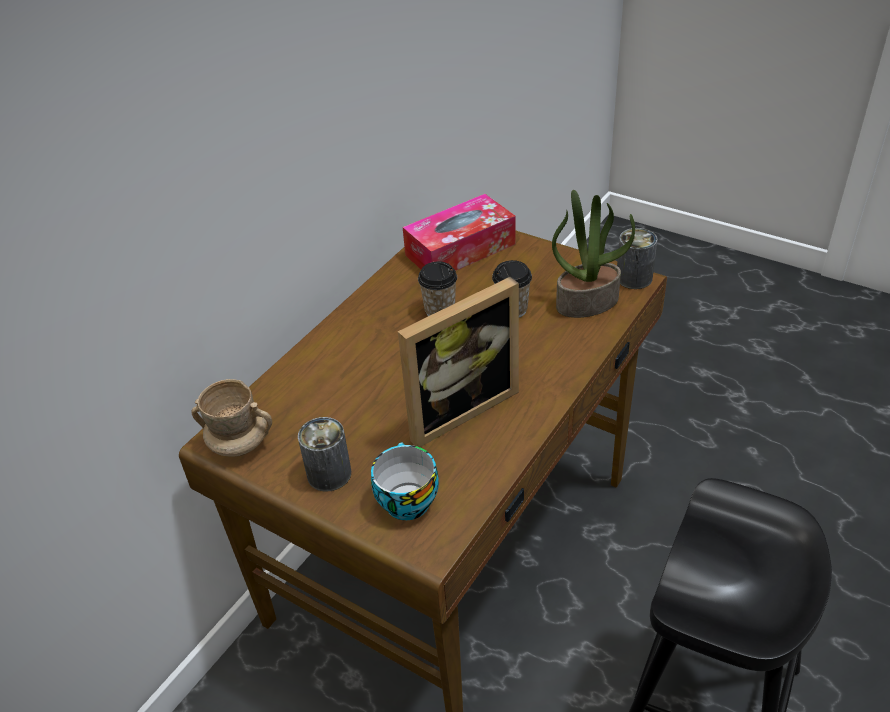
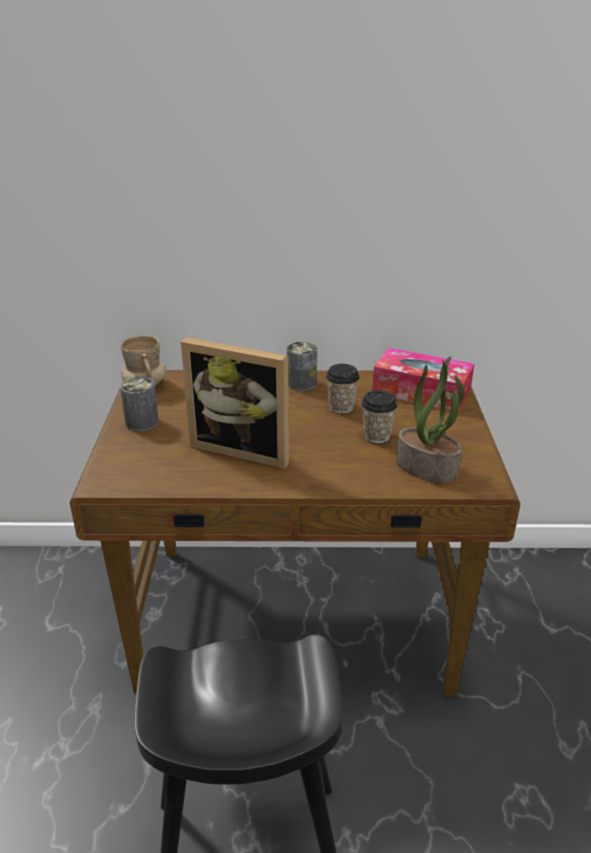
camera: 55 degrees right, 10 degrees down
(405, 500) = (138, 458): cup -> none
(634, 278) = (490, 482): can -> can (301, 384)

